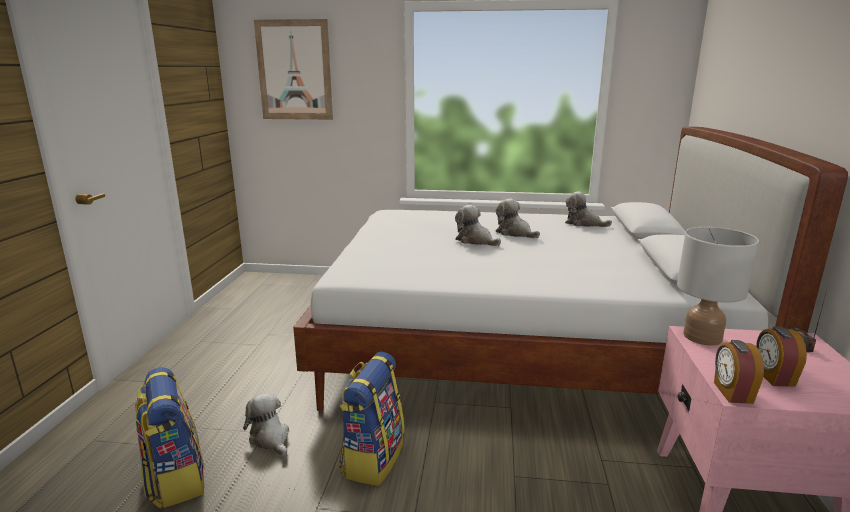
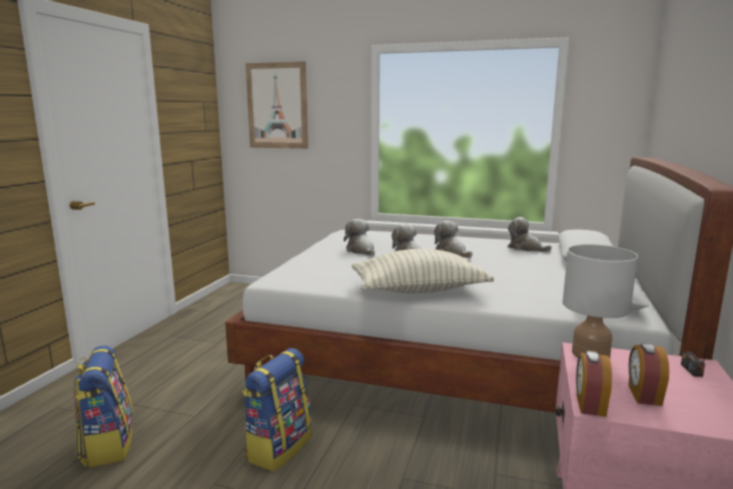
camera: 10 degrees right, 5 degrees down
(270, 438) = (197, 421): plush toy -> plush toy (361, 251)
(506, 279) = (418, 290): none -> pillow

